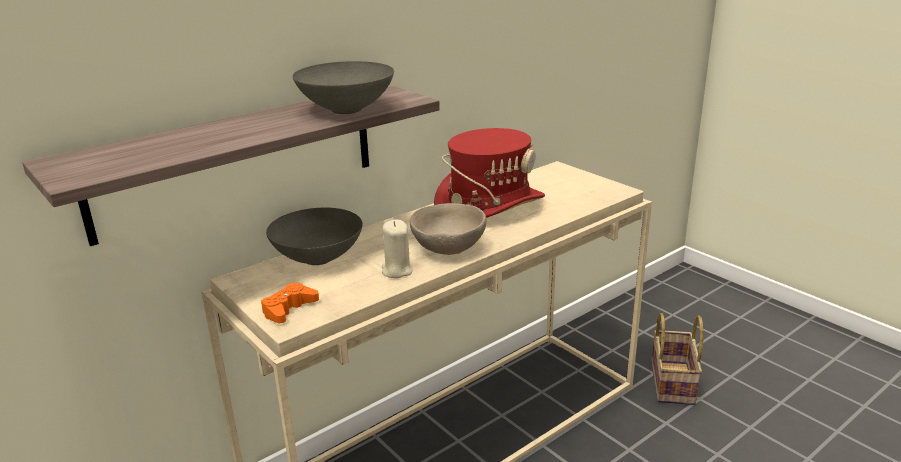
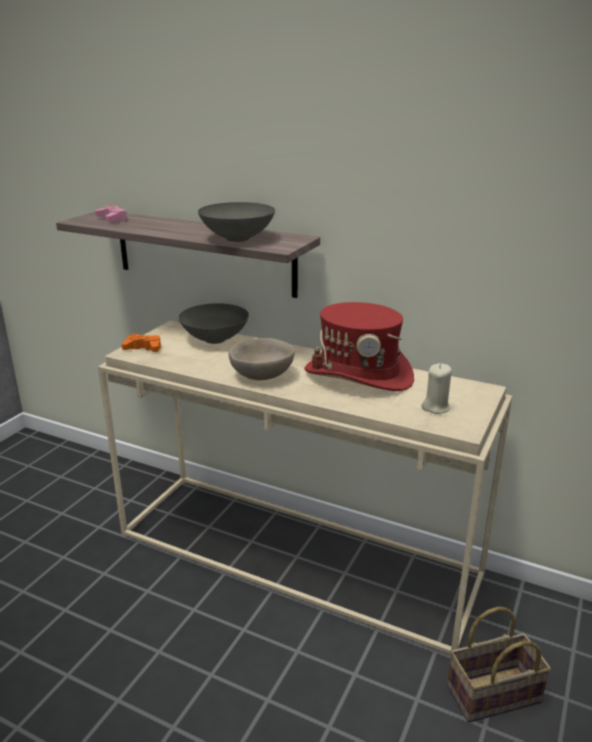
camera: 65 degrees right, 0 degrees up
(115, 157) = (112, 219): none -> pink game controller
(397, 271) = (213, 366): beige candle -> beige candle (435, 407)

